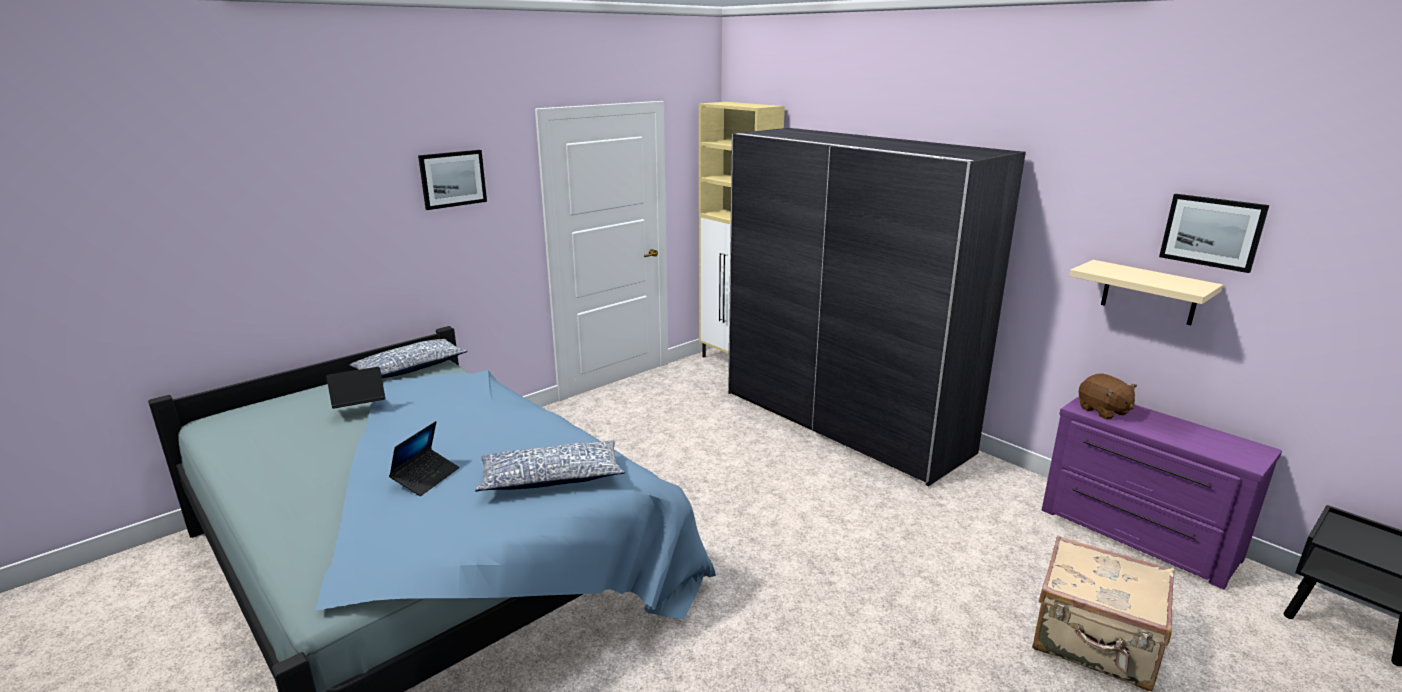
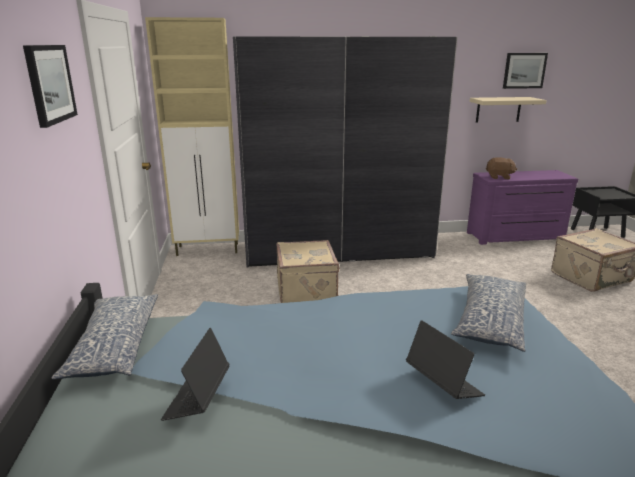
camera: 55 degrees left, 0 degrees up
(725, 438) = (307, 290): none -> beige suitcase

